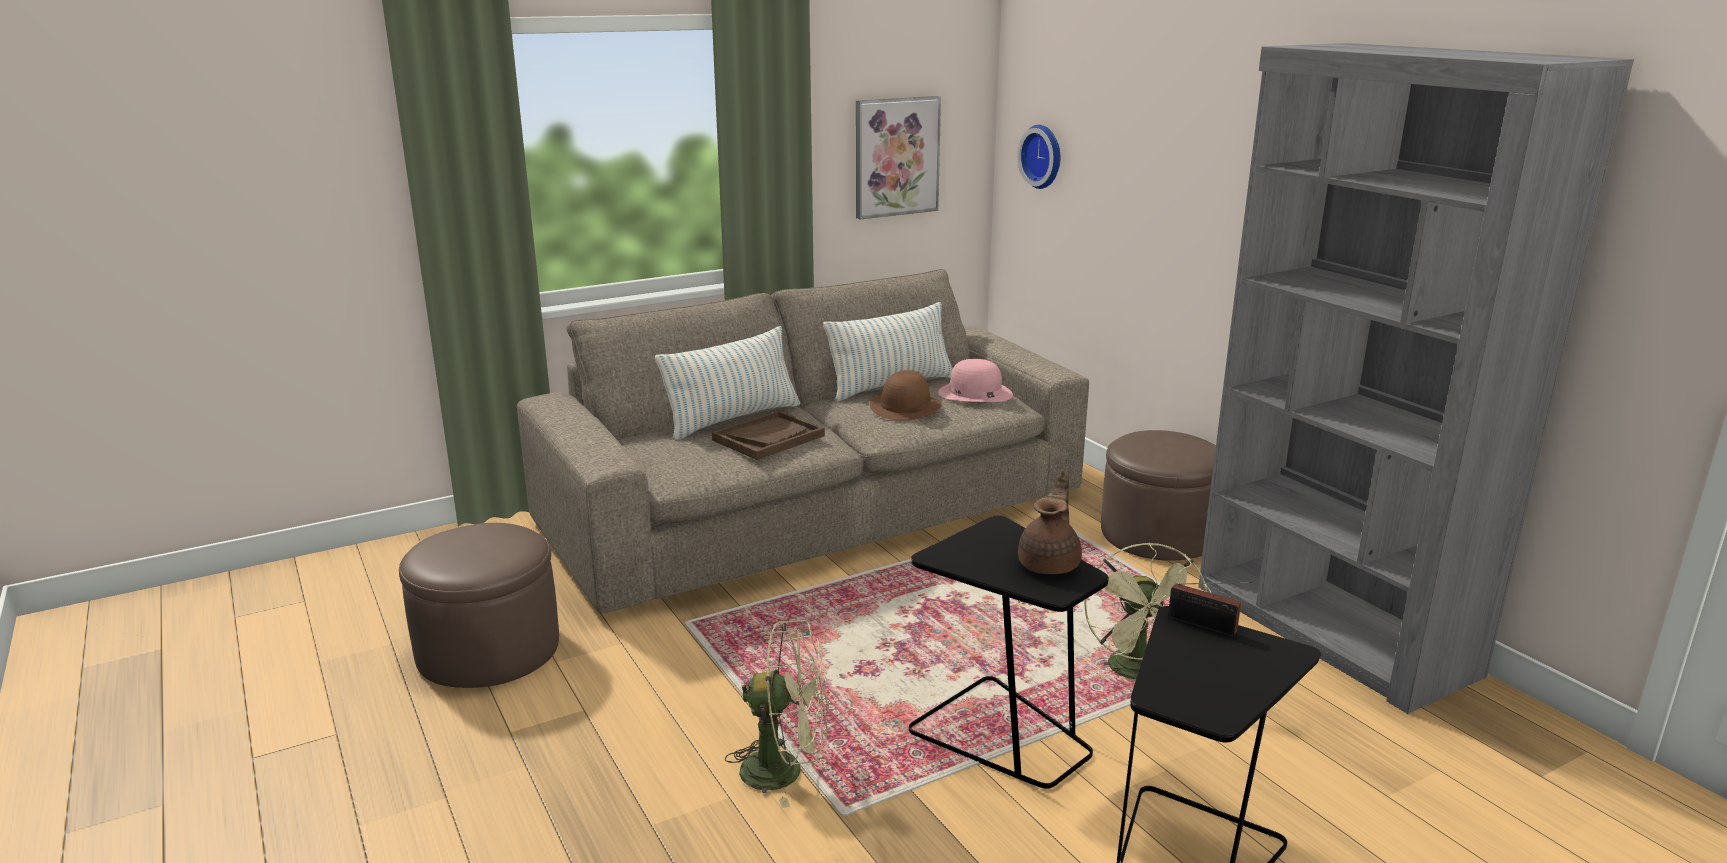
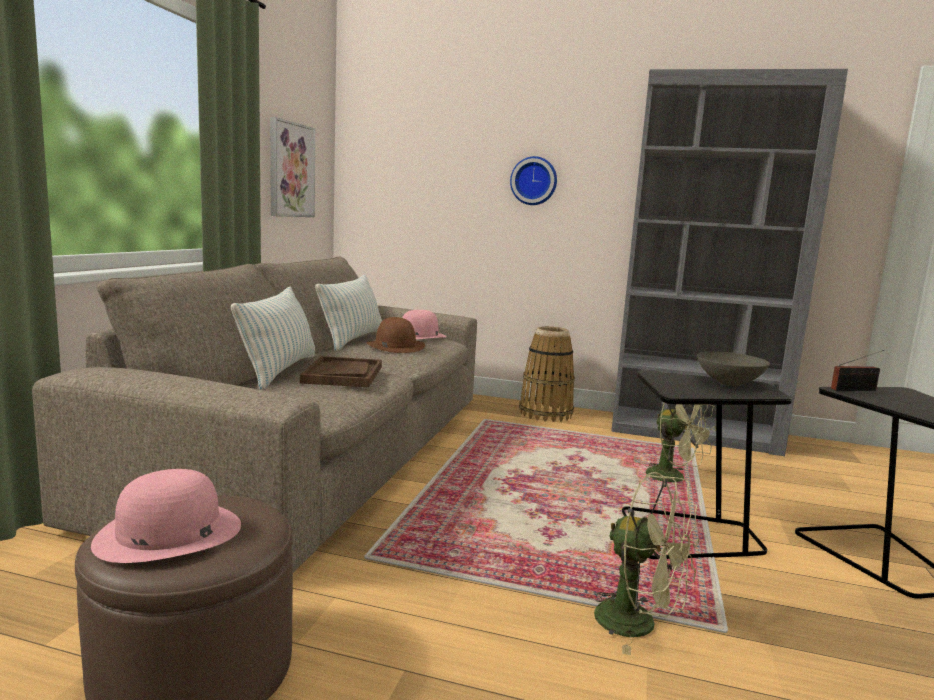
camera: 45 degrees left, 10 degrees down
(457, 548) = (168, 533): none -> pink hat
(785, 770) = (639, 624): green fan -> green fan turned 75 degrees clockwise
(1043, 156) = (389, 177): wall clock -> wall clock (534, 181)
(1050, 564) = (730, 383): brown teapot -> grey bowl
(1158, 534) = (546, 413): brown ottoman -> basket

